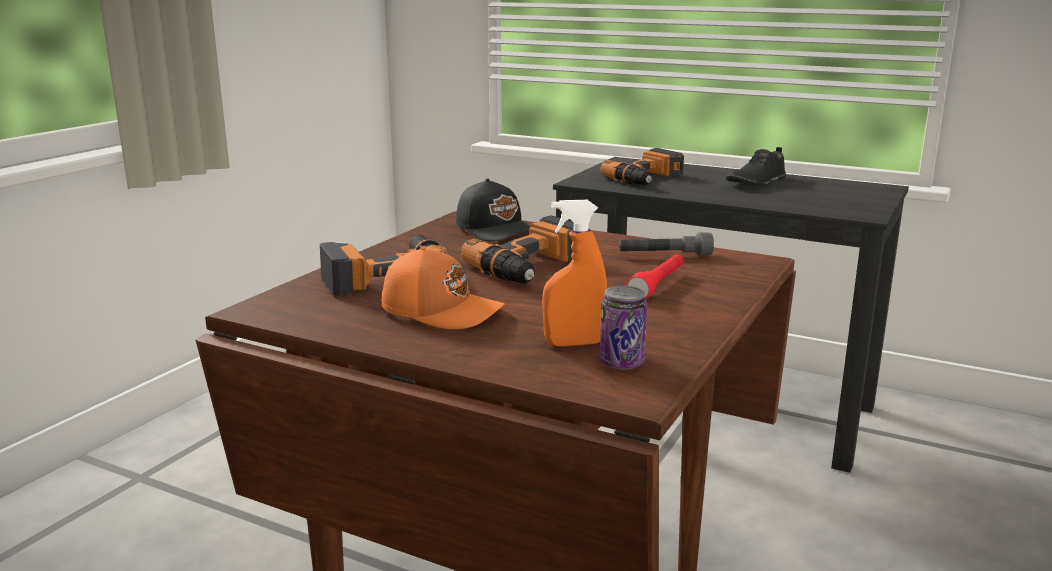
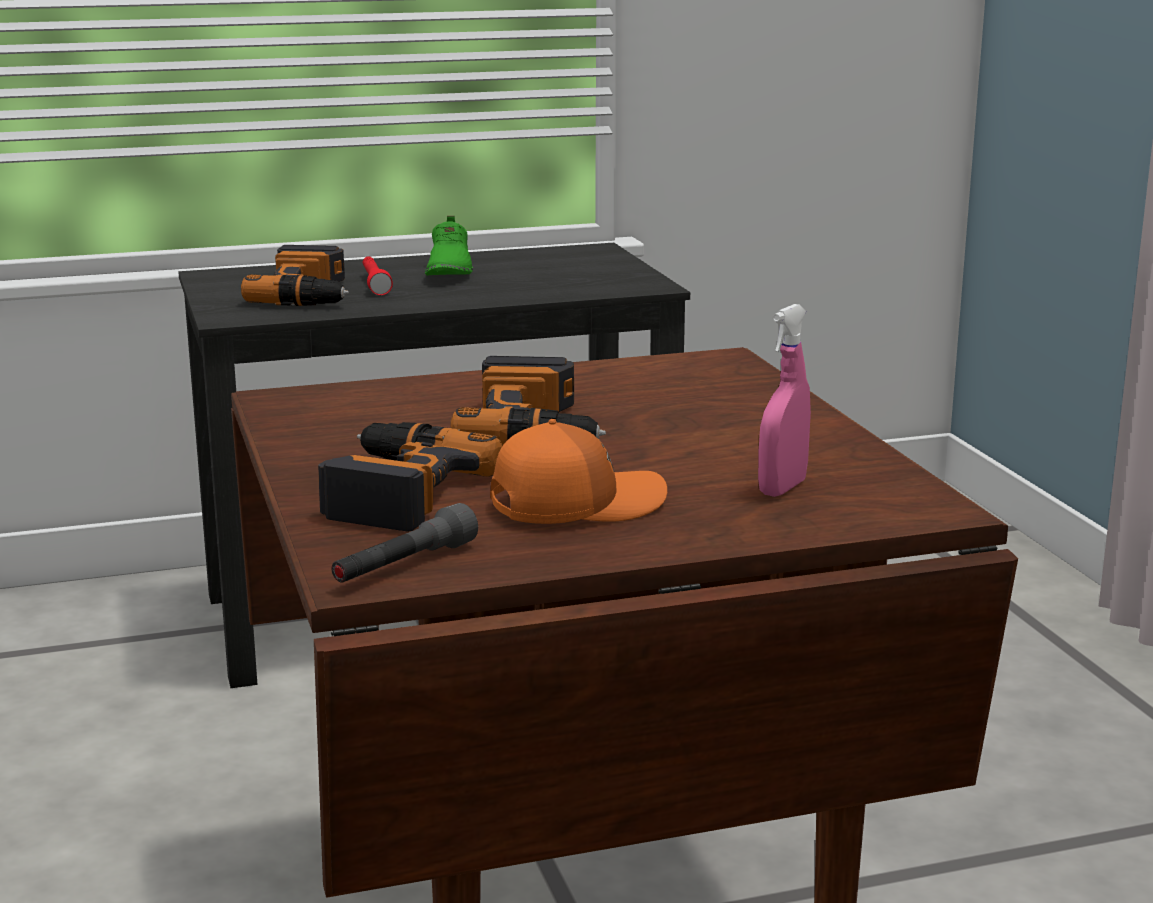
camera: 45 degrees left, 0 degrees up
(497, 230) = (367, 400): black cap -> none
(574, 343) = (782, 488): orange spray bottle -> pink spray bottle
(622, 363) = (864, 489): can -> none
(657, 286) = (705, 410): red flashlight -> red flashlight (375, 284)
(664, 255) = (629, 377): grey flashlight -> grey flashlight (404, 566)
(755, 182) = (448, 270): black shoe -> green shoe

